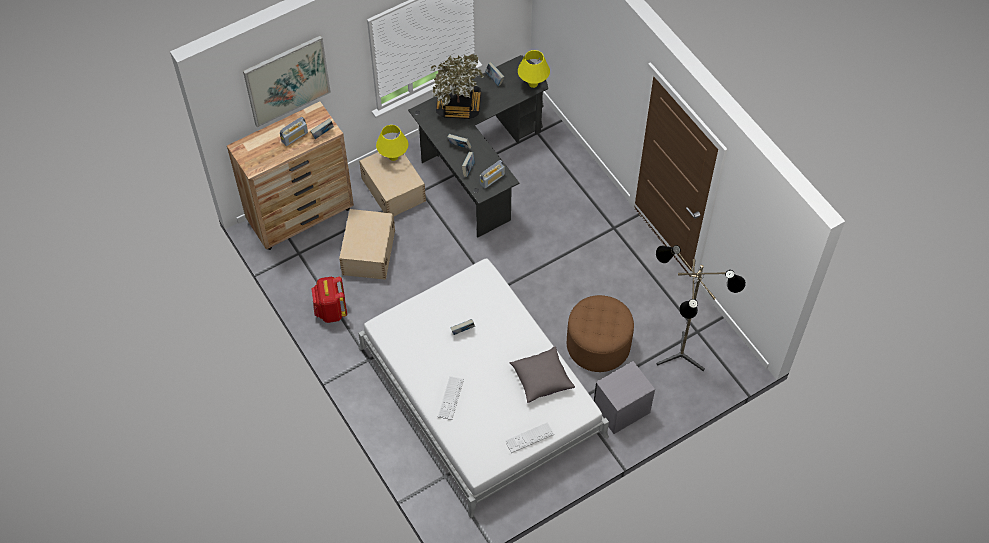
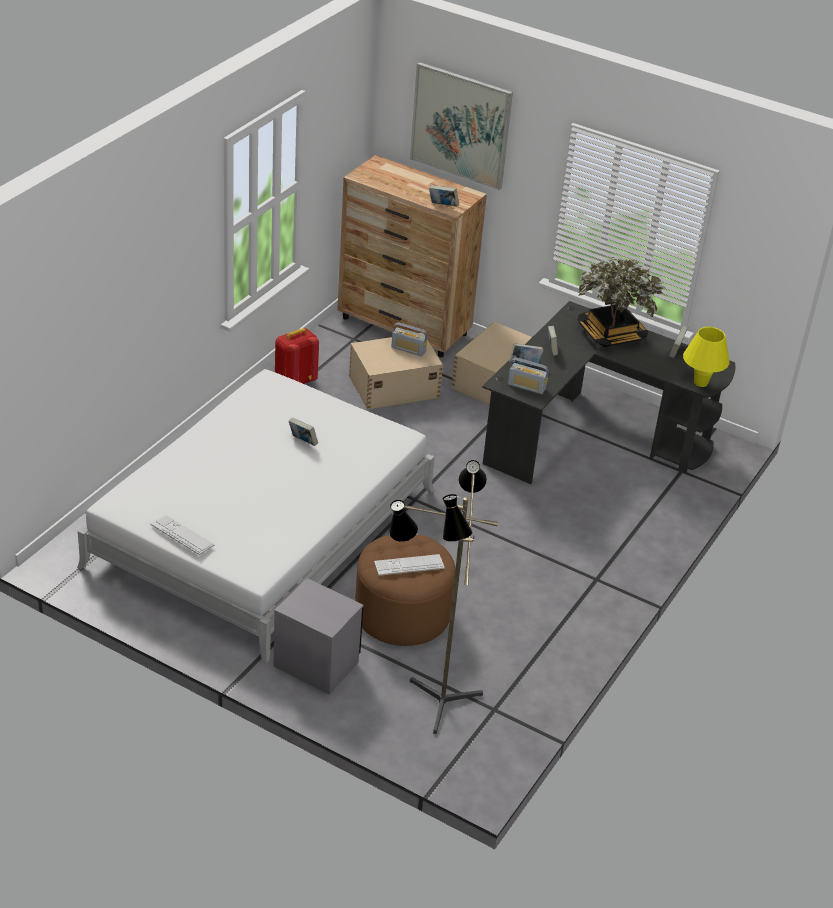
camera: 60 degrees right, 20 degrees down
(294, 137) = (423, 190): radio -> radio (408, 349)
(393, 157) = (521, 343): yellow table lamp -> none
(450, 398) = (202, 457): keyboard -> keyboard (409, 565)
(541, 379) = (277, 525): grey pillow -> none

